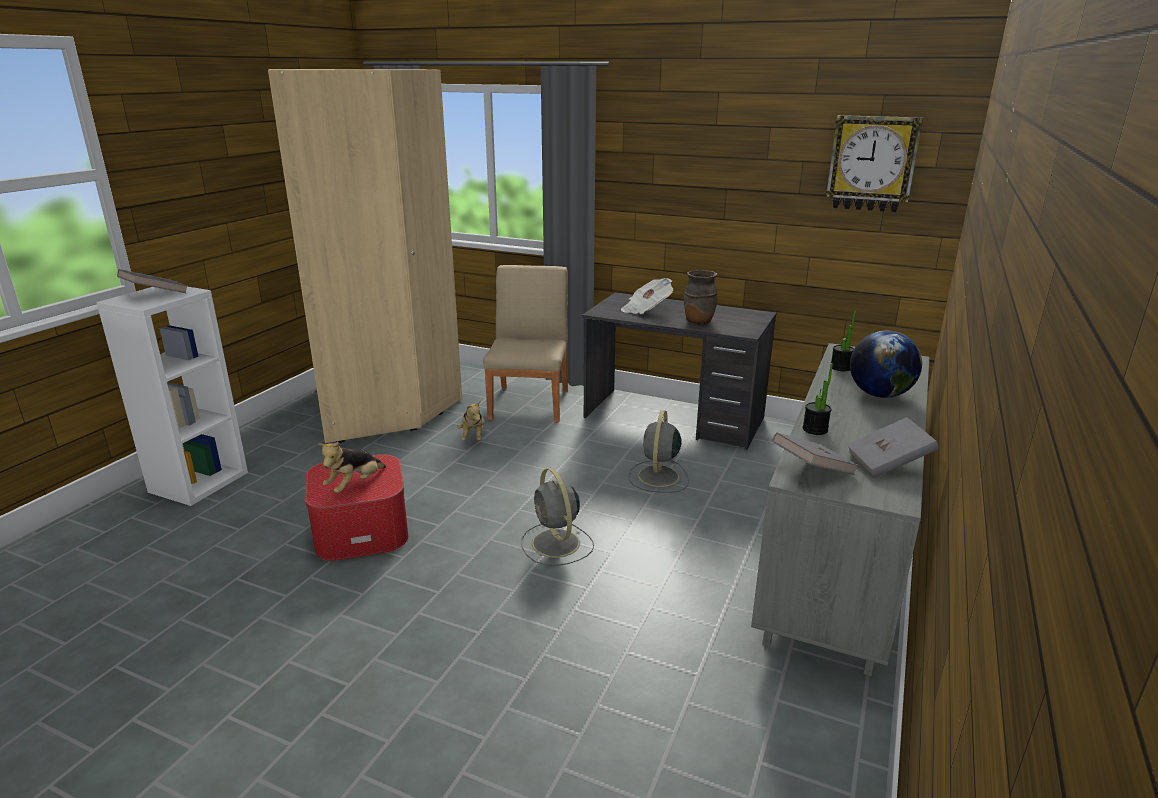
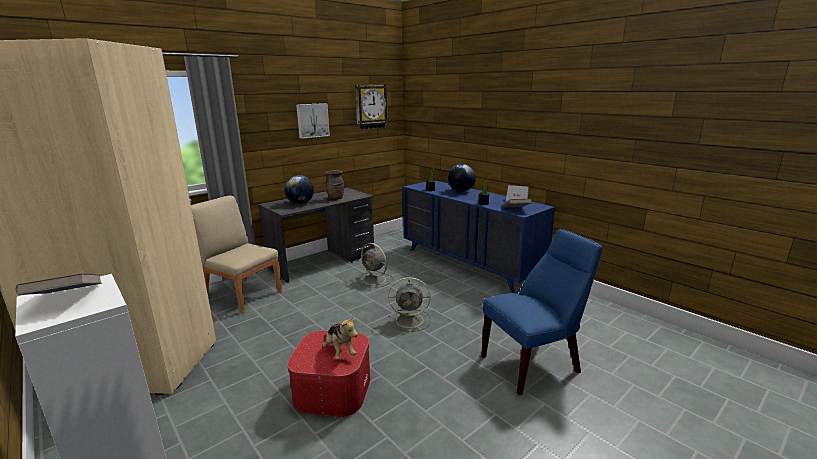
camera: 65 degrees left, 5 degrees down
(473, 437) = (258, 323): plush toy -> none
(500, 714) = (534, 363): none -> blue chair
(646, 310) = (300, 203): newspaper -> globe
(730, 176) = (312, 120): none -> picture
(837, 558) = (469, 263): grey dresser -> blue dresser

